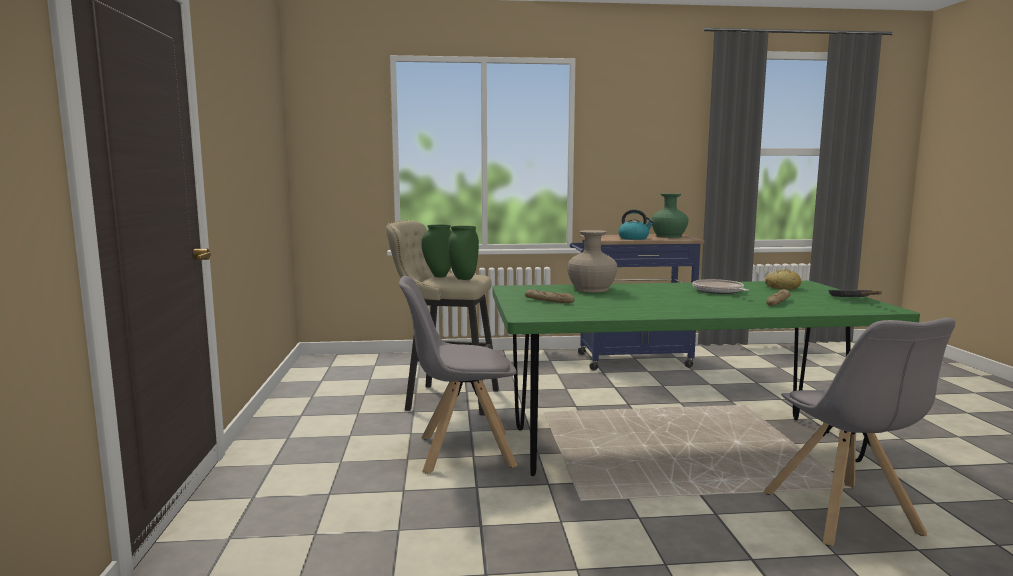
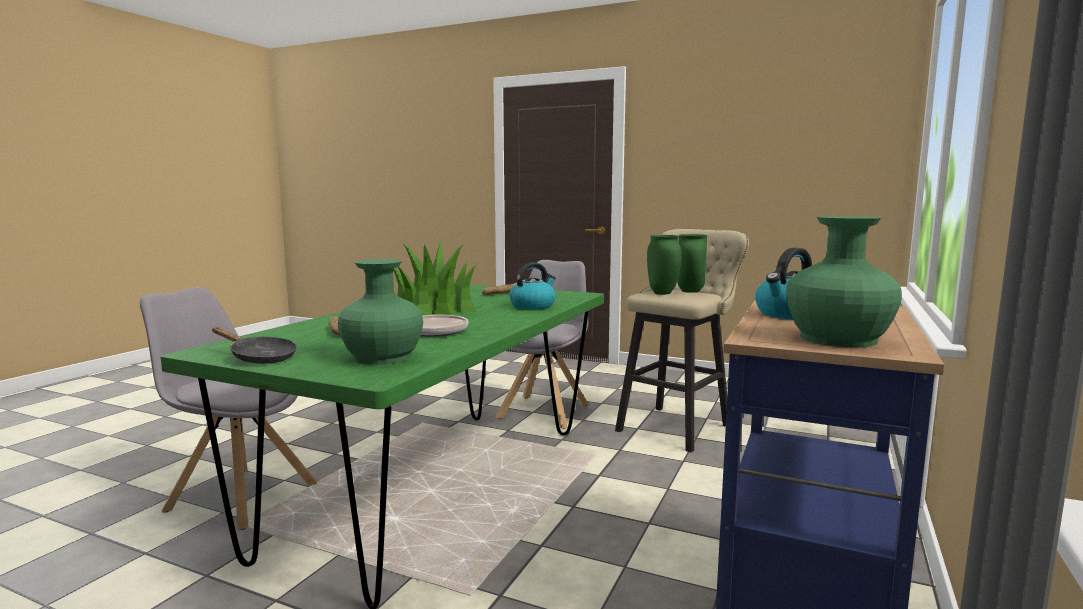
camera: 120 degrees right, 0 degrees up
(591, 289) = (533, 306): beige vase -> kettle
(662, 301) = (435, 309): none -> potted plant
(781, 287) = (382, 357): bread -> green vase

